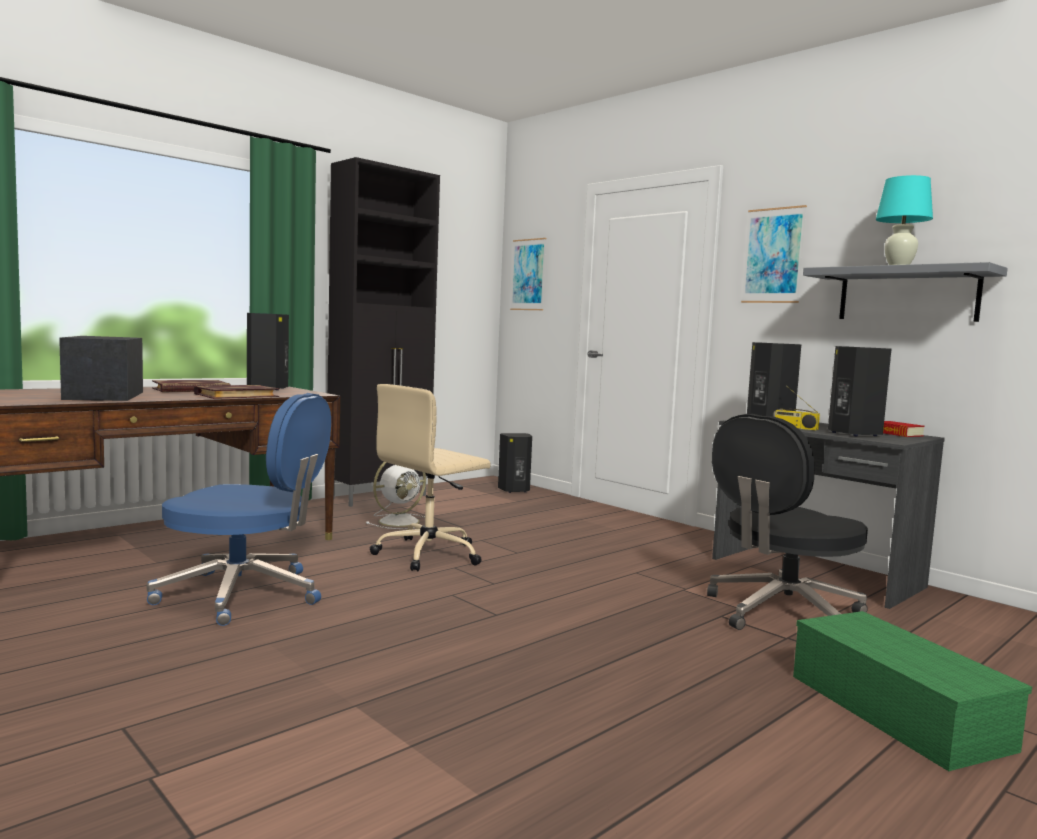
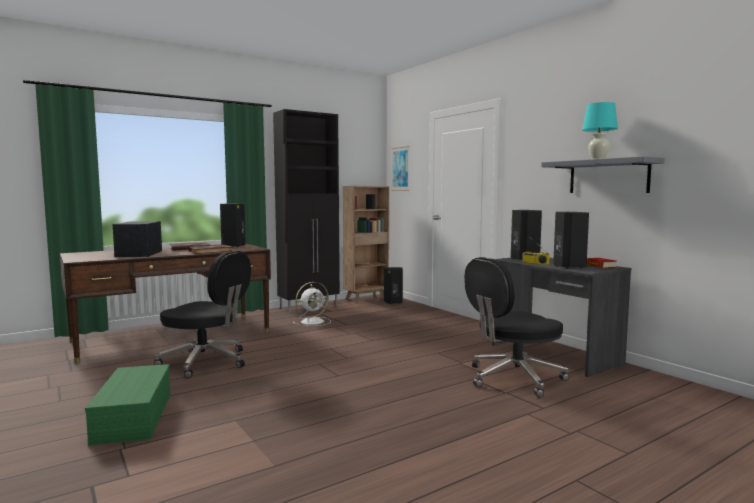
camera: 10 degrees right, 0 degrees up
(244, 594) = (206, 362): blue office chair -> black office chair
(430, 554) = (320, 341): beige office chair -> none
(467, 484) = (366, 299): none -> brown bookcase
(773, 255) = (532, 153): picture -> none
(892, 710) = (541, 434): green storage box -> green storage box (132, 416)

